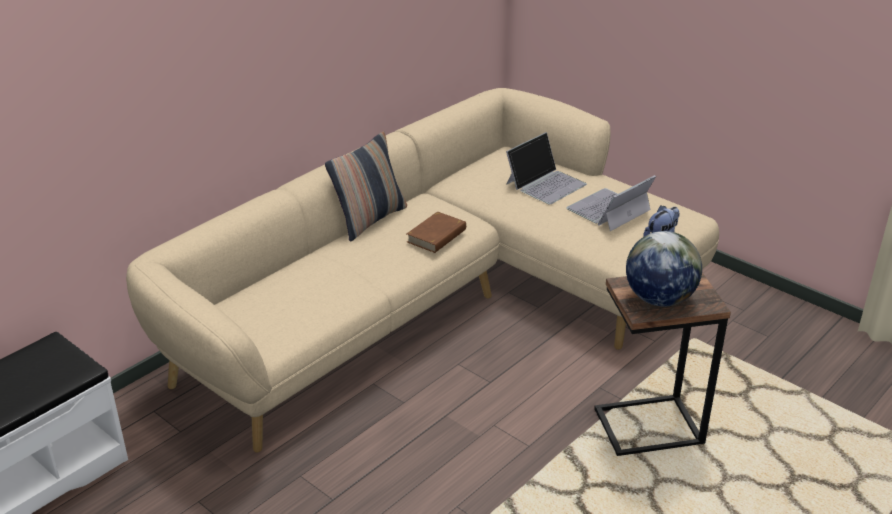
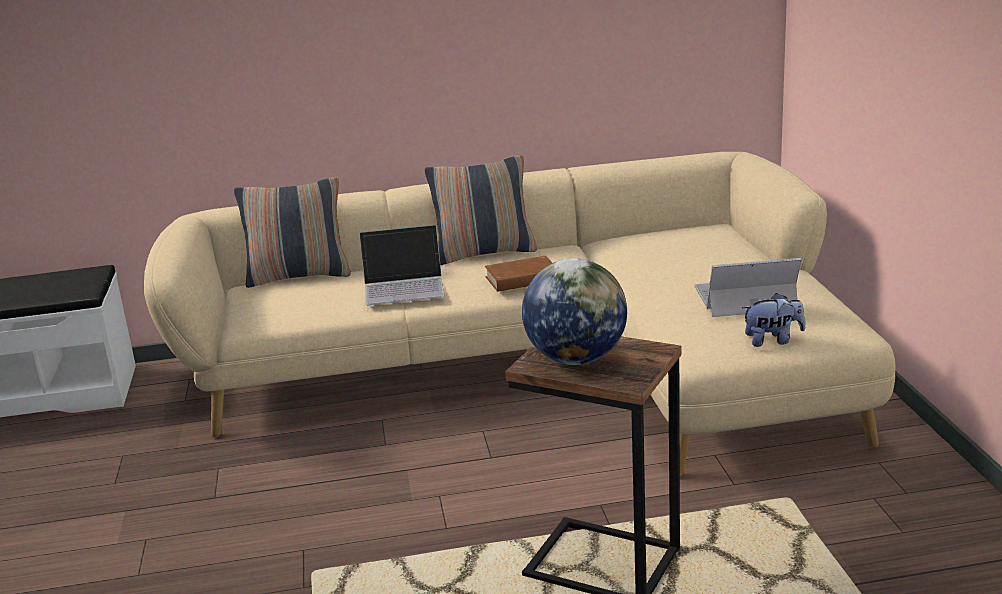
camera: 40 degrees right, 10 degrees down
(245, 287) = (299, 276): none -> pillow
(546, 183) = (708, 260): laptop -> laptop (404, 286)

